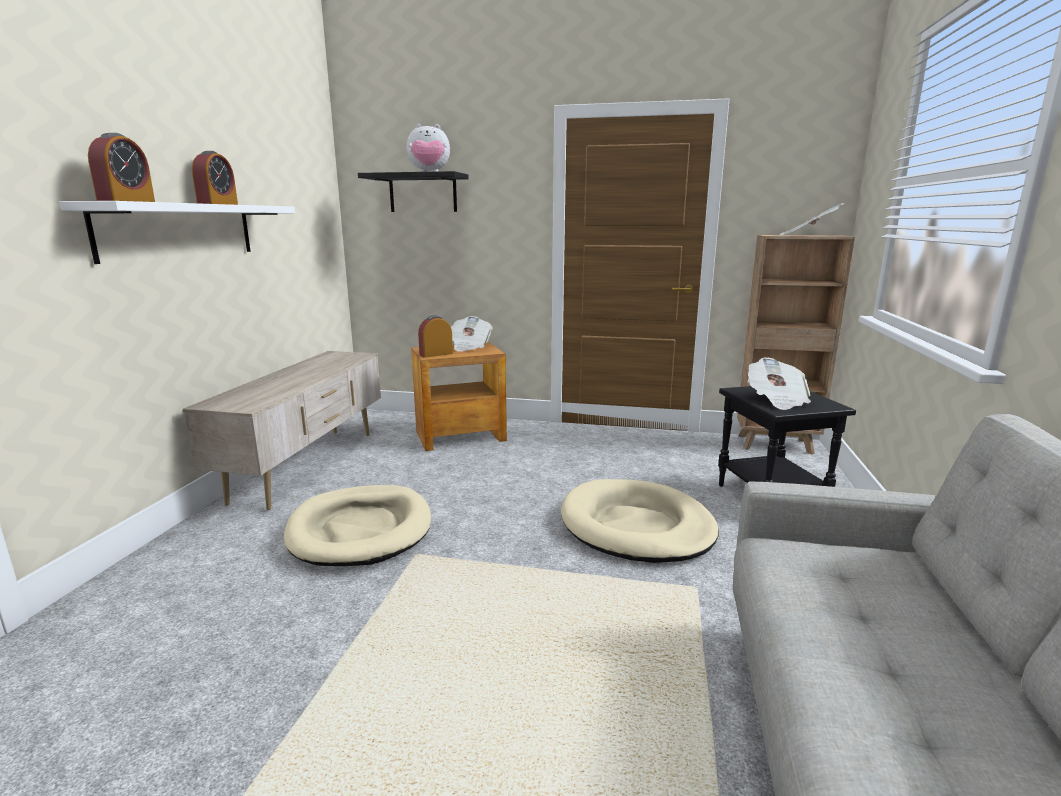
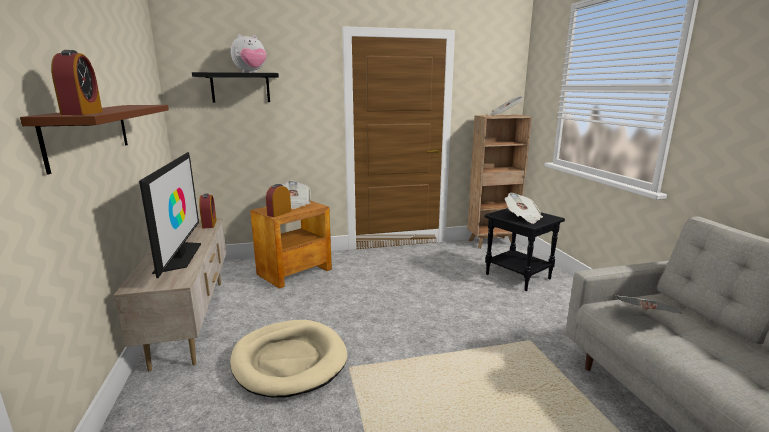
camera: 25 degrees left, 0 degrees up
(179, 231) = (89, 133): white shelf -> brown shelf
(218, 204) = (115, 107): alarm clock -> alarm clock (209, 224)
(284, 383) = (180, 256): none -> television
(636, 526) = (466, 311): beige dog bed -> none
(819, 578) = (643, 318): none -> newspaper

